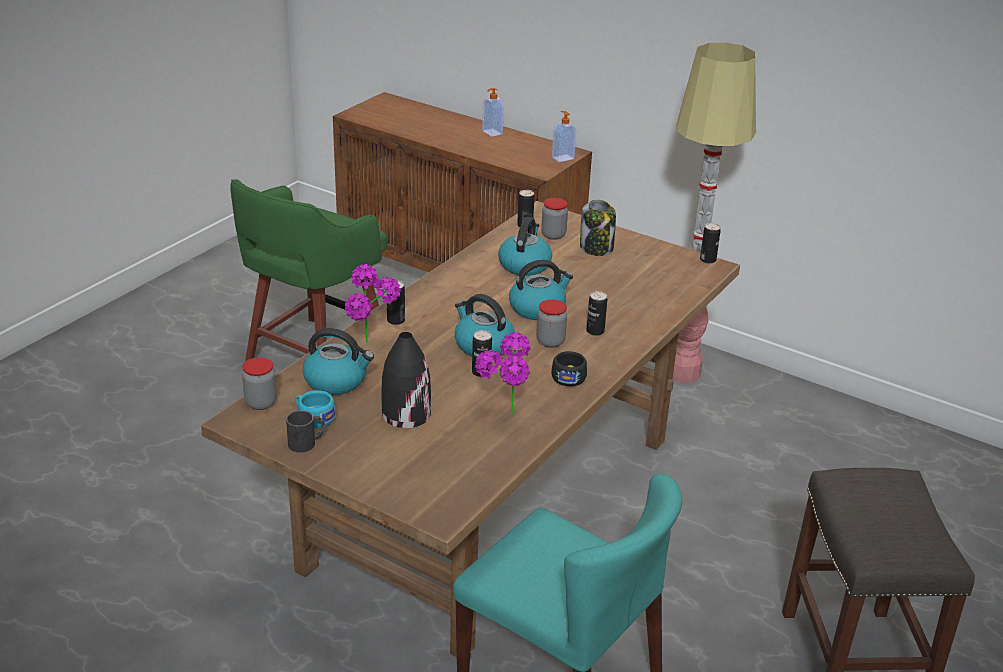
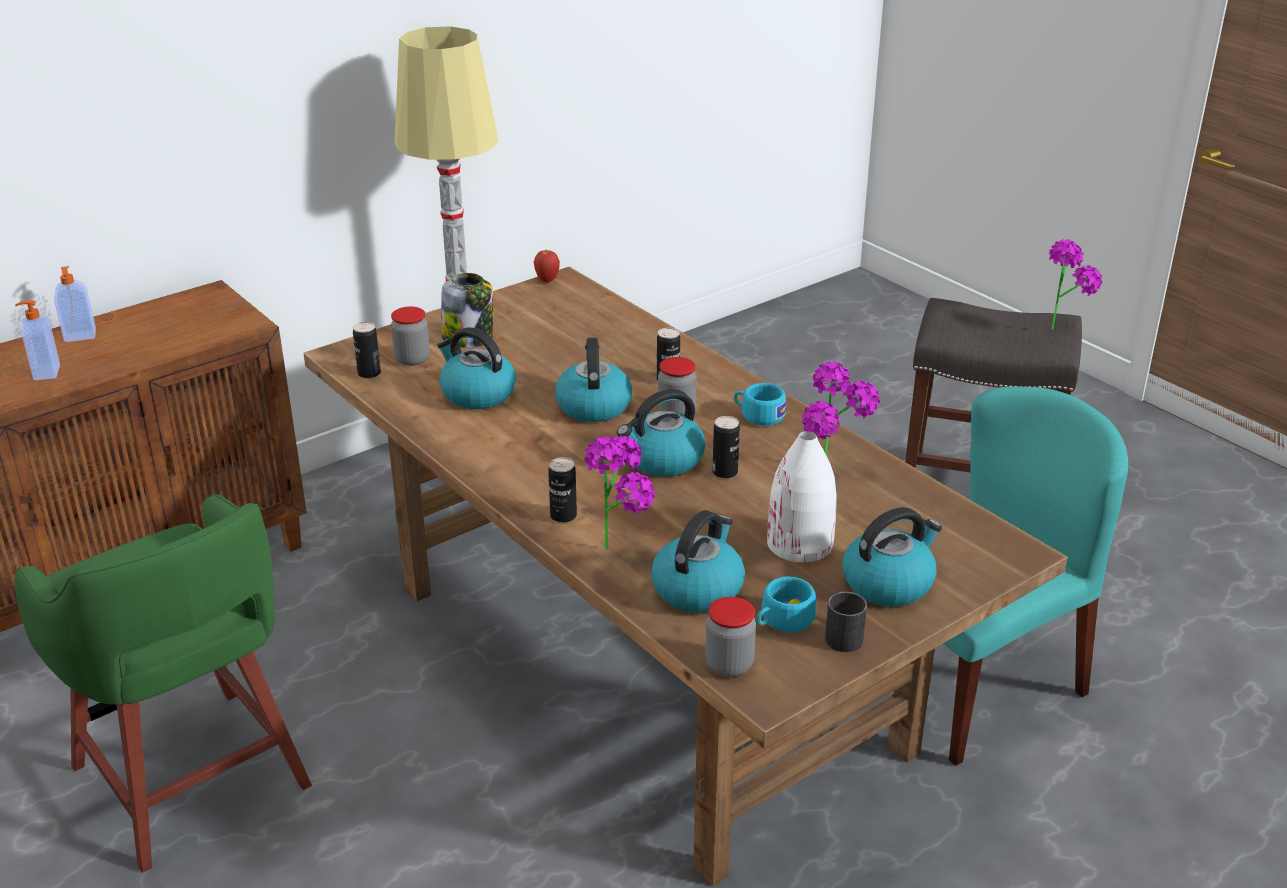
camera: 70 degrees left, 0 degrees up
(374, 457) = (888, 583): none -> kettle
(405, 414) = (799, 544): black vase -> white vase
(562, 158) = (220, 302): soap dispenser -> soap dispenser (45, 372)
(569, 376) = (758, 415): black cup -> turquoise cup
(708, 260) = (547, 280): can -> apple
(919, 553) = (1061, 326): none -> potted plant

